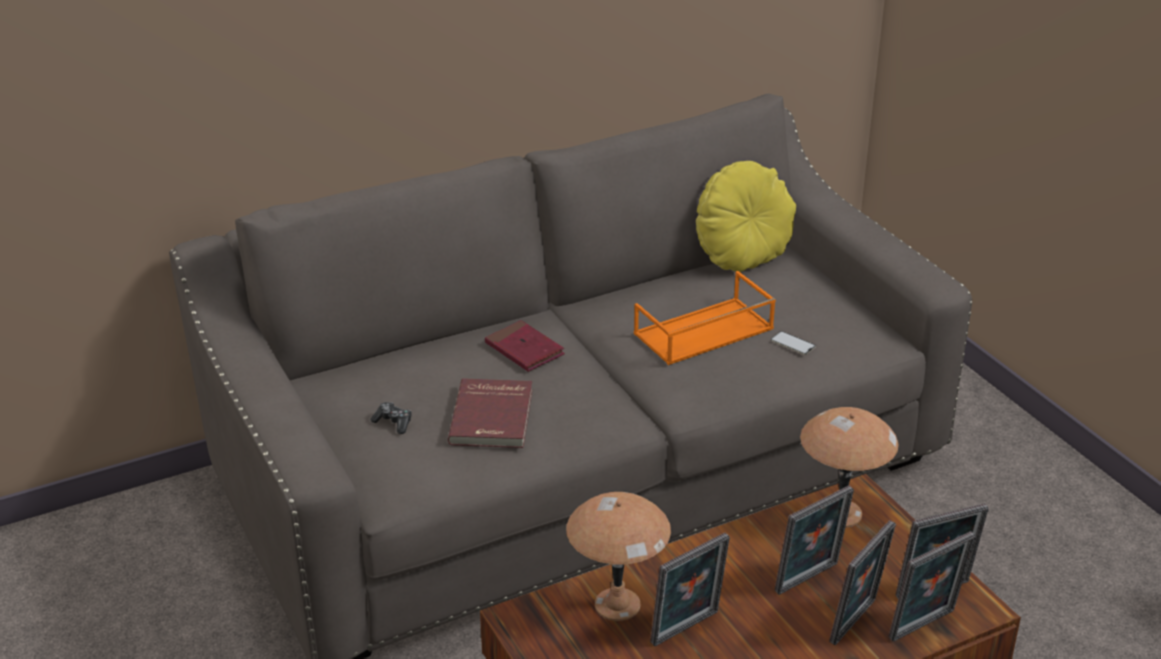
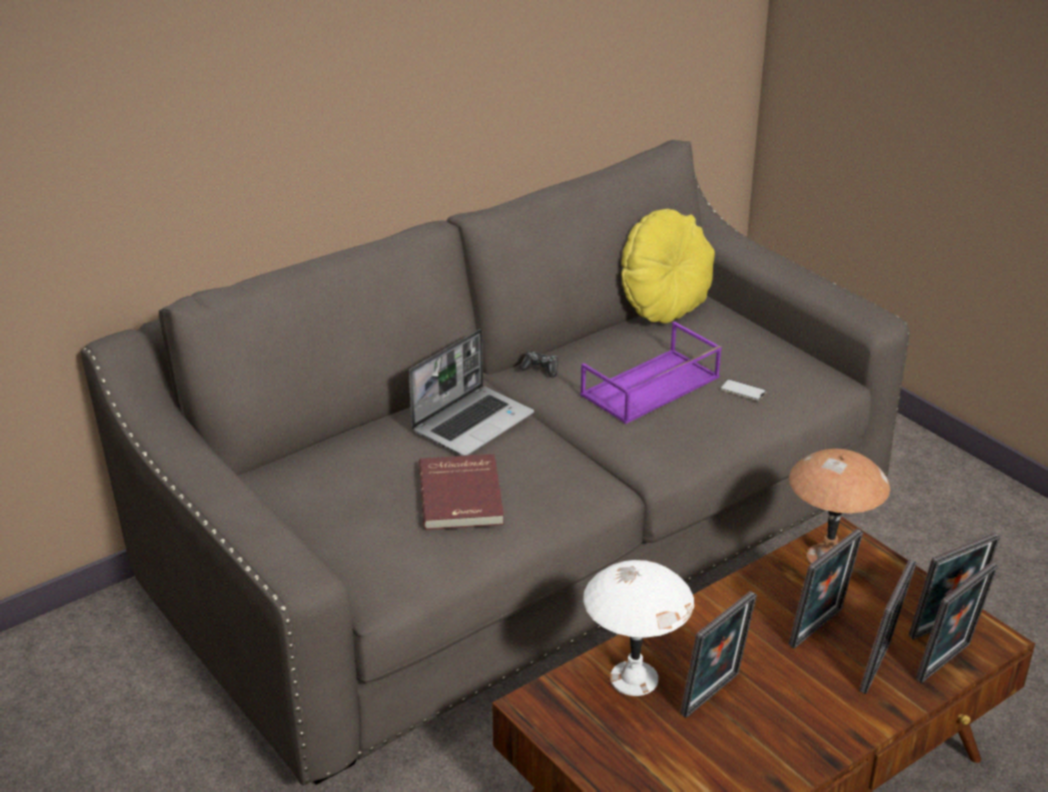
camera: 10 degrees left, 0 degrees up
(393, 422) = (358, 512): game controller -> game controller (540, 369)
(524, 350) = (473, 422): red book -> laptop
(616, 604) = (633, 678): brown table lamp -> white table lamp
(703, 332) = (650, 387): orange tray -> purple tray

